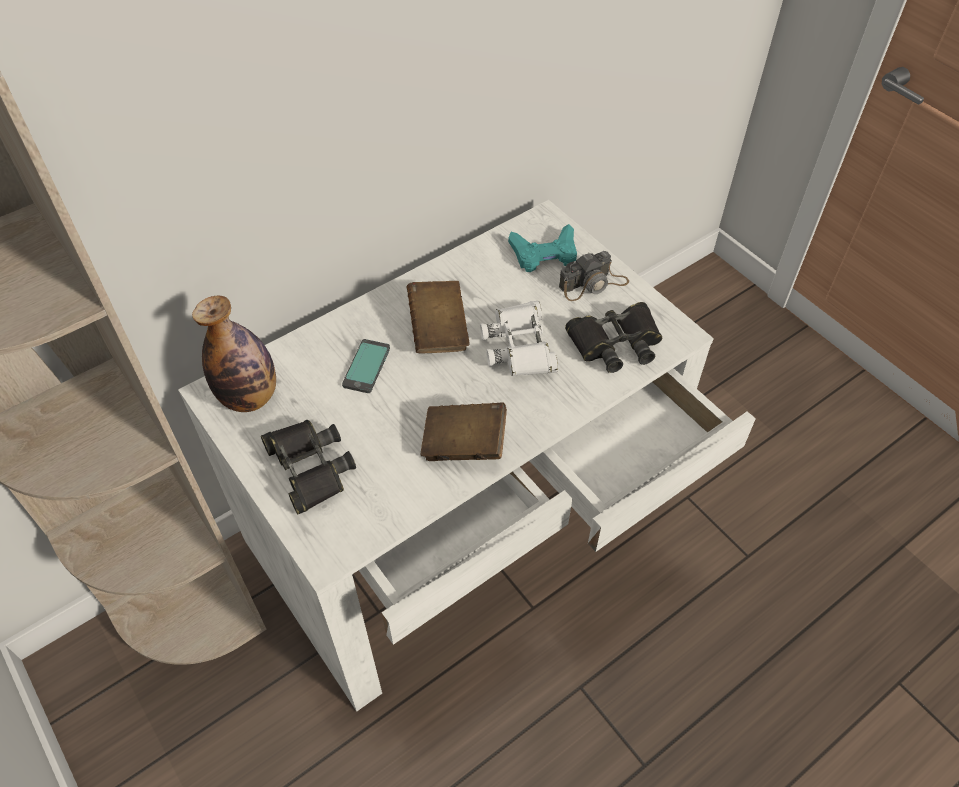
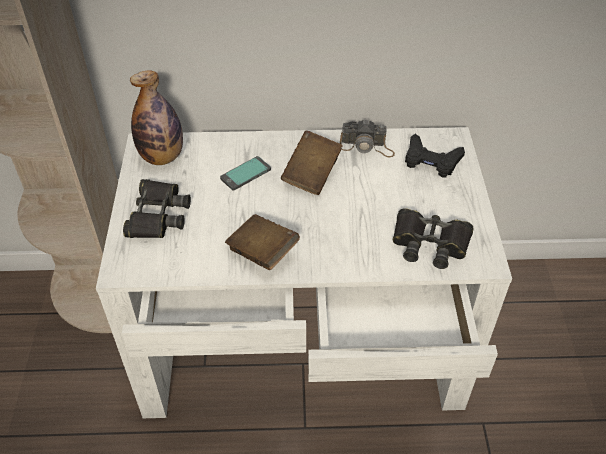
camera: 35 degrees right, 5 degrees down
(519, 346) = (357, 211): white binoculars -> none
(544, 254) = (431, 160): turquoise game controller -> black game controller
(593, 284) = (449, 197): camera -> camera (367, 147)

